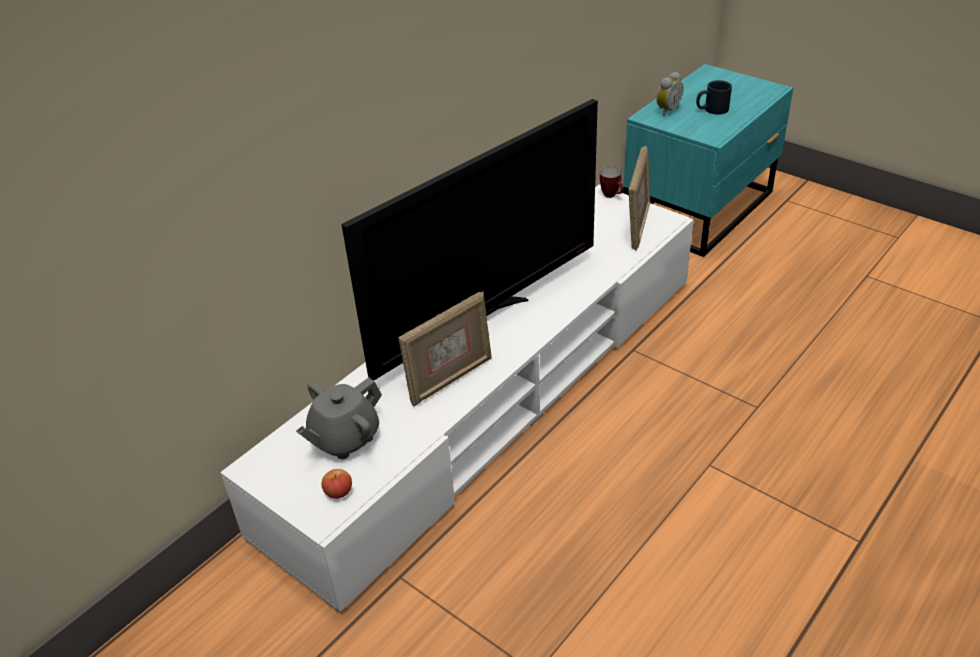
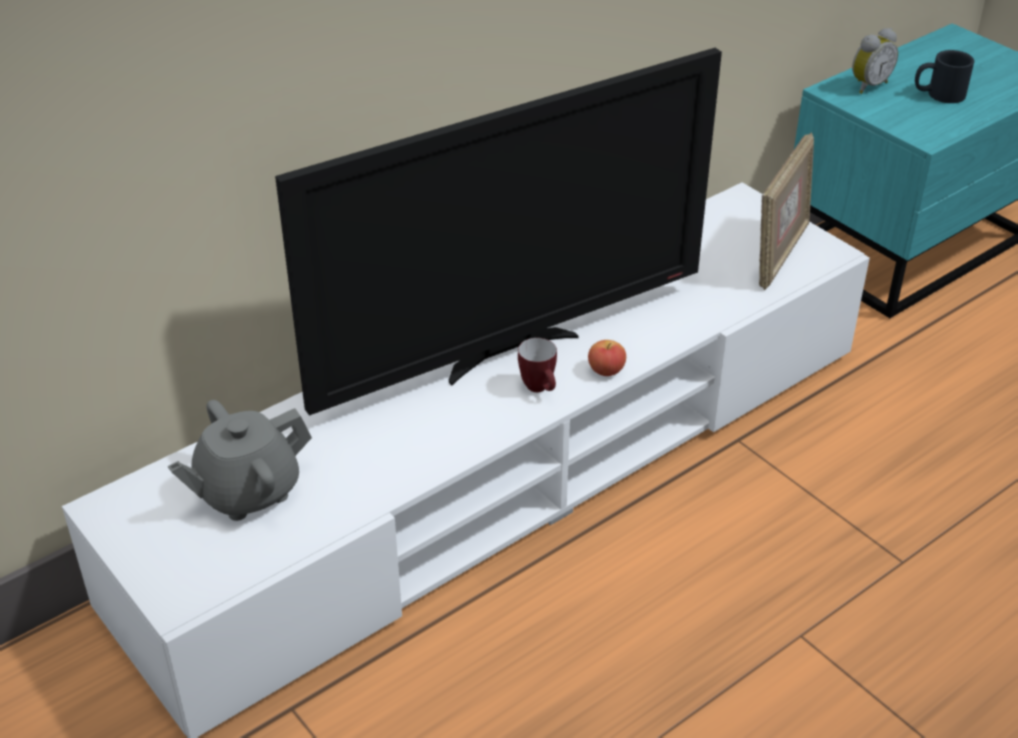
camera: 10 degrees right, 0 degrees up
(338, 492) = (213, 567): apple -> apple (606, 370)
(450, 379) = (425, 433): picture frame -> none
(612, 196) = (756, 202): mug -> mug (540, 389)

